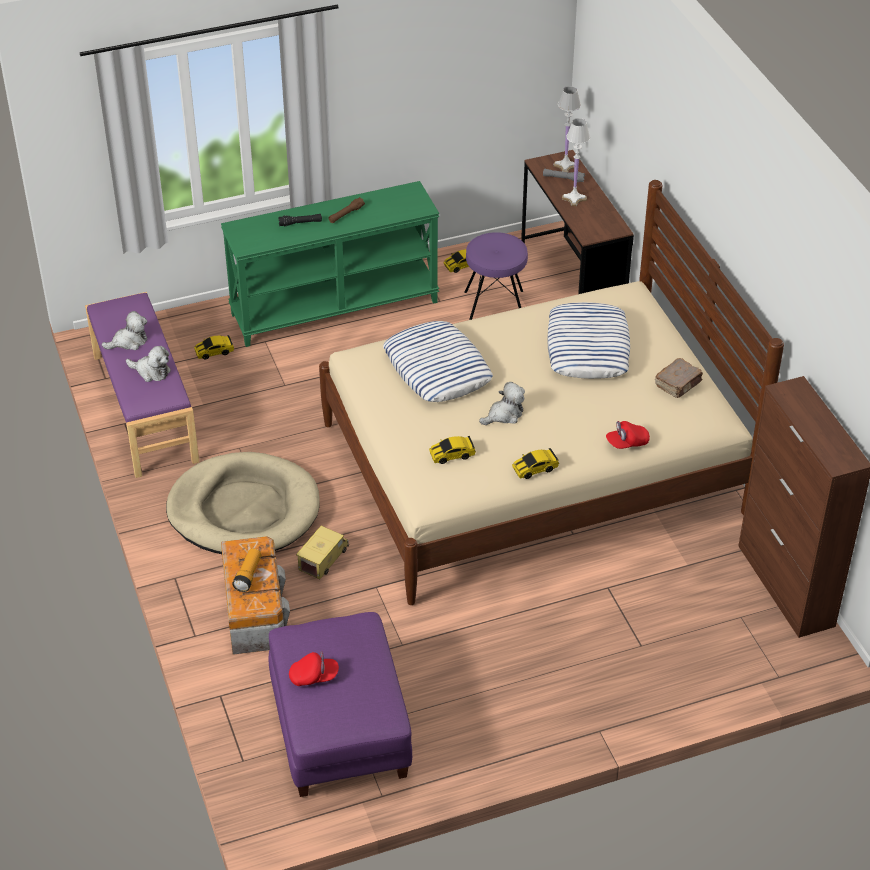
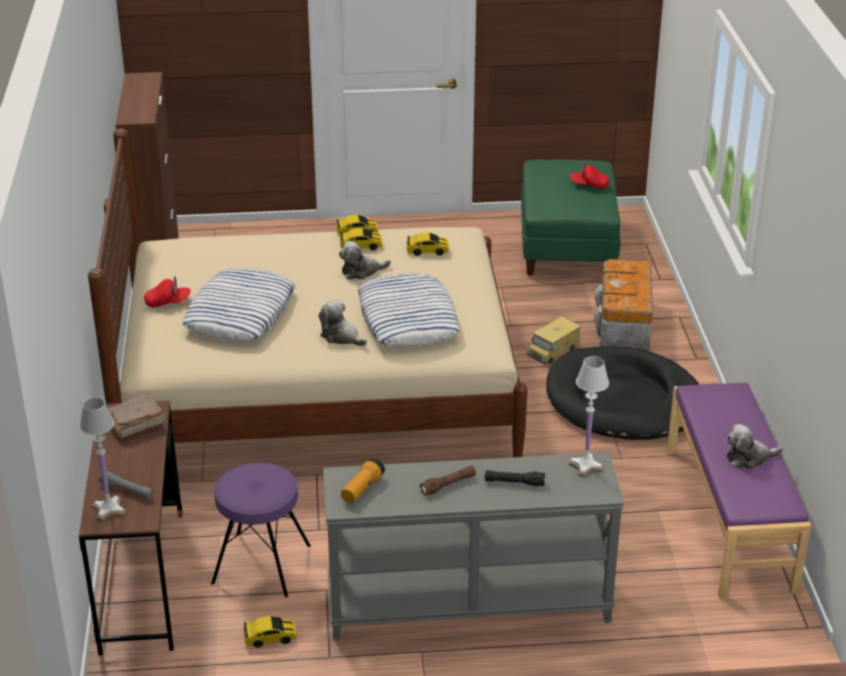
camera: 165 degrees left, 10 degrees down
(151, 371) = (720, 421): plush toy -> plush toy (341, 337)
(214, 352) = (639, 572): toy car -> toy car (361, 246)
(244, 510) = (623, 400): beige dog bed -> black dog bed
(248, 575) = (630, 283): flashlight -> flashlight (362, 489)
(335, 307) = (468, 606): green console table -> grey console table
(340, 732) = (567, 248): purple ottoman -> green ottoman
(574, 198) = (134, 460): white table lamp -> white table lamp (585, 466)
(627, 443) = (261, 238): red cap -> red cap (168, 302)
(678, 384) = (176, 271): brown book -> brown book (135, 424)

